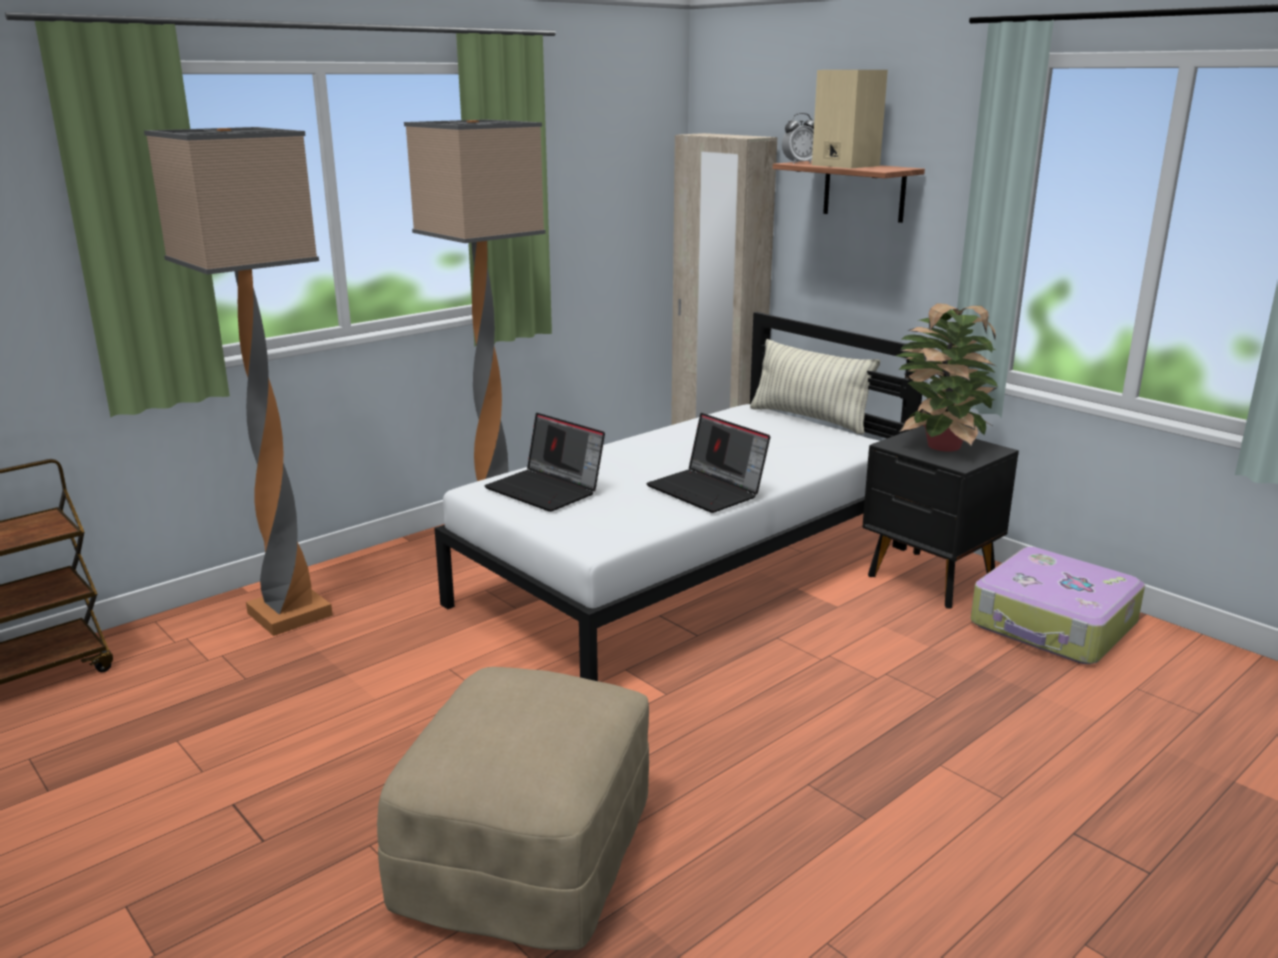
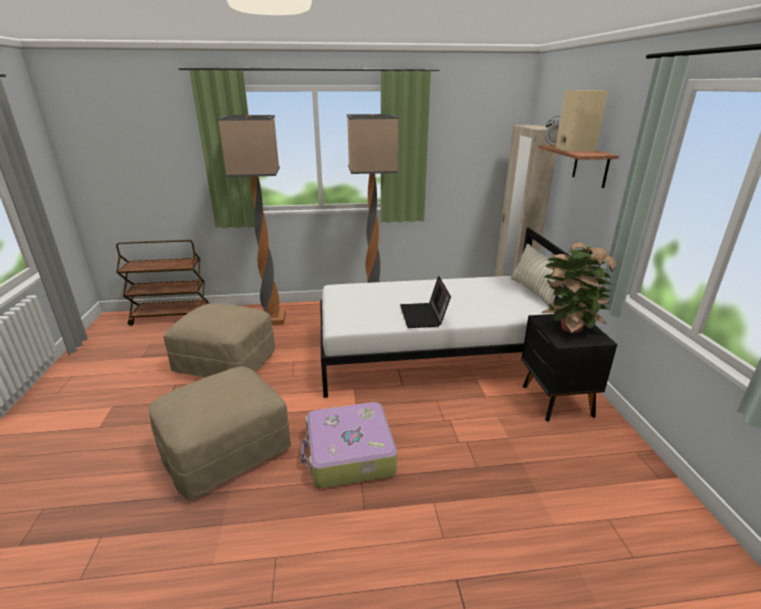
camera: 35 degrees right, 5 degrees up
(299, 721) = (226, 362): none -> beige ottoman
(547, 490) = (358, 295): laptop -> none
(1053, 625) = (600, 456): suitcase -> suitcase (349, 454)

